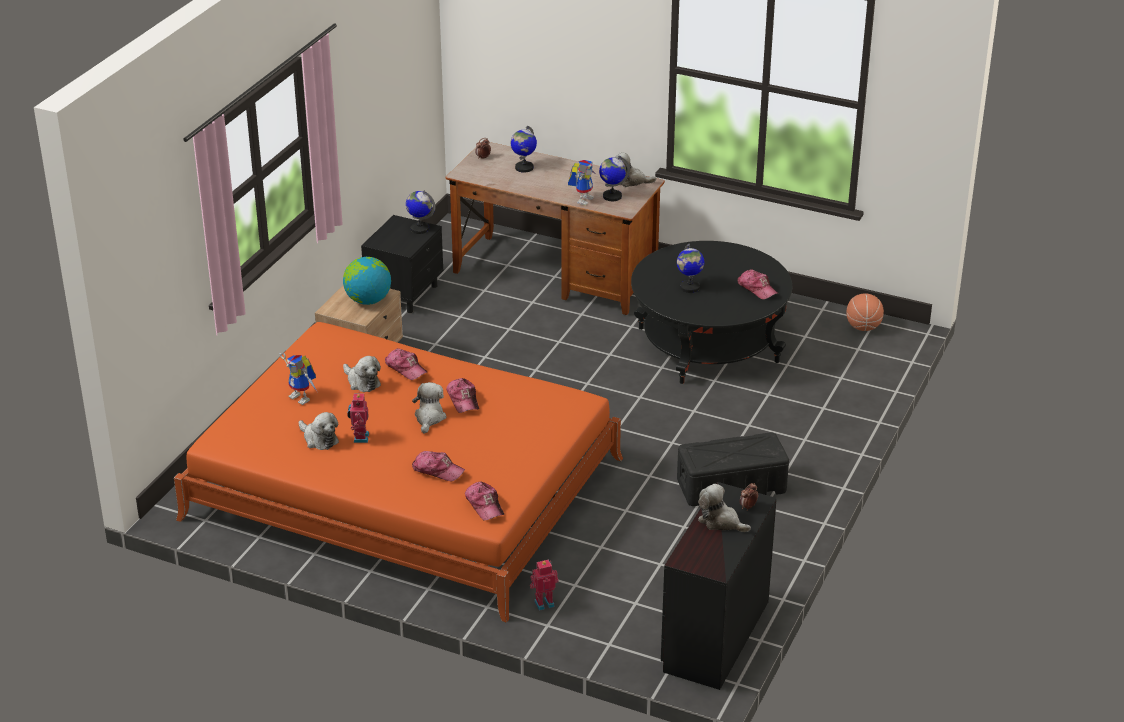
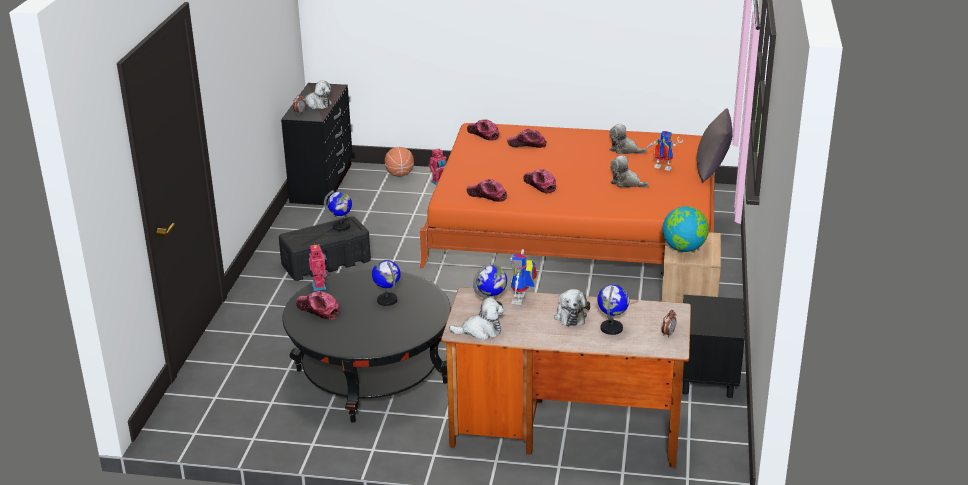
camera: 165 degrees right, 5 degrees down
(245, 386) = (712, 171): none -> grey pillow
(359, 437) = (596, 152): toy robot -> toy robot (320, 286)
(406, 368) = (600, 196): cap -> cap (487, 195)
(419, 229) = (701, 325): globe -> globe (341, 227)
(429, 418) = (556, 170): plush toy -> plush toy (570, 315)
(863, 327) = (207, 423): basketball -> basketball (399, 174)

